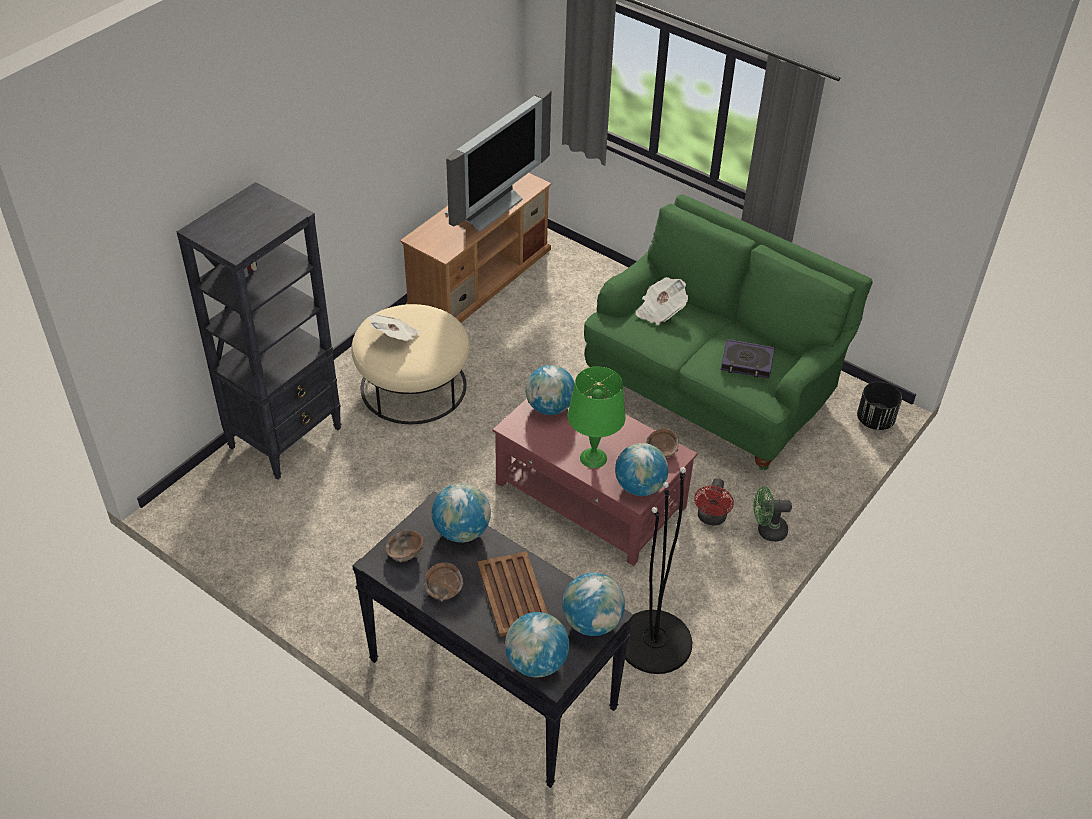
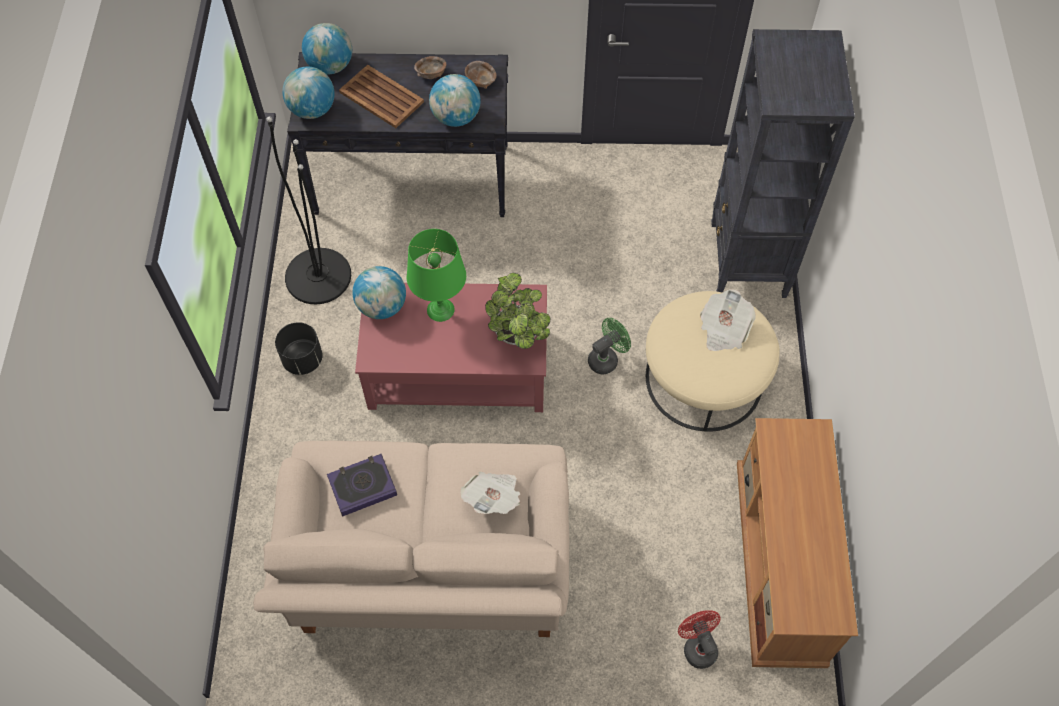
camera: 145 degrees right, 15 degrees up
(488, 208) = (797, 533): television -> none
(550, 407) = (518, 336): globe -> potted plant
(661, 450) = (387, 354): brown bowl -> none
(711, 519) = (339, 411): red fan -> red fan (697, 646)
(712, 388) = (429, 570): green sofa -> beige sofa
(767, 531) = (283, 430): green fan -> green fan (606, 358)
(875, 420) = (238, 641): black planter -> black planter (302, 360)

